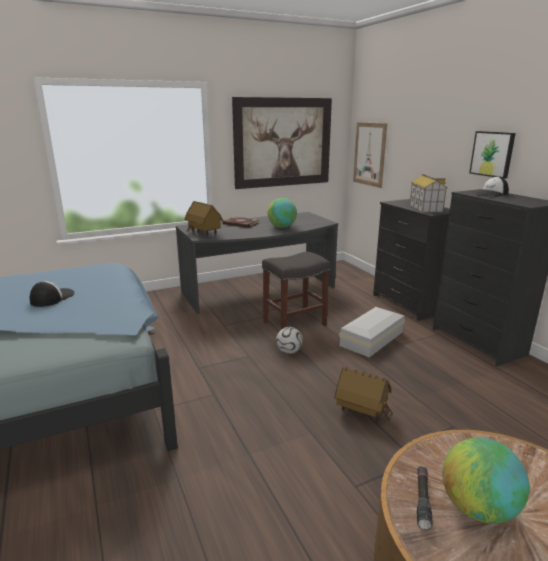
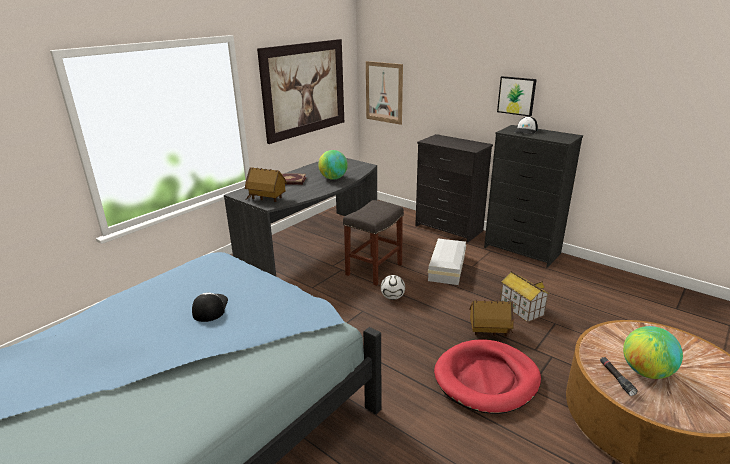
camera: 25 degrees left, 5 degrees up
(313, 458) = (486, 379): none -> red dog bed
(425, 208) = (461, 144): toy house -> toy house (521, 309)

